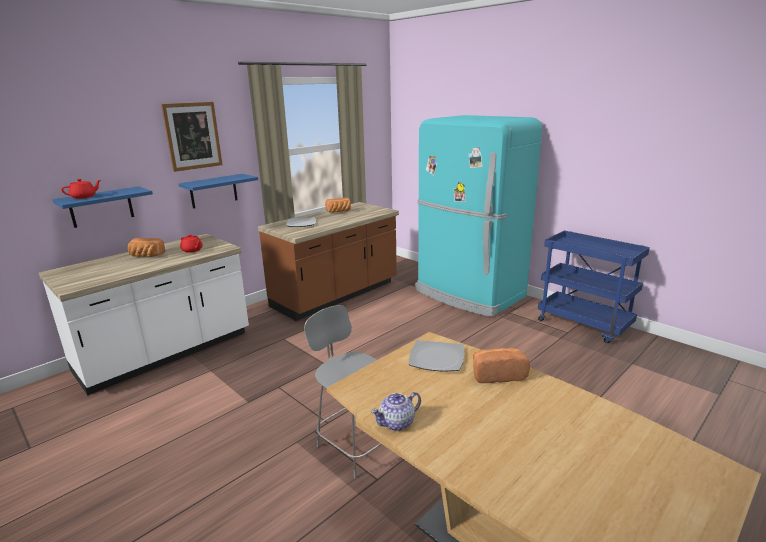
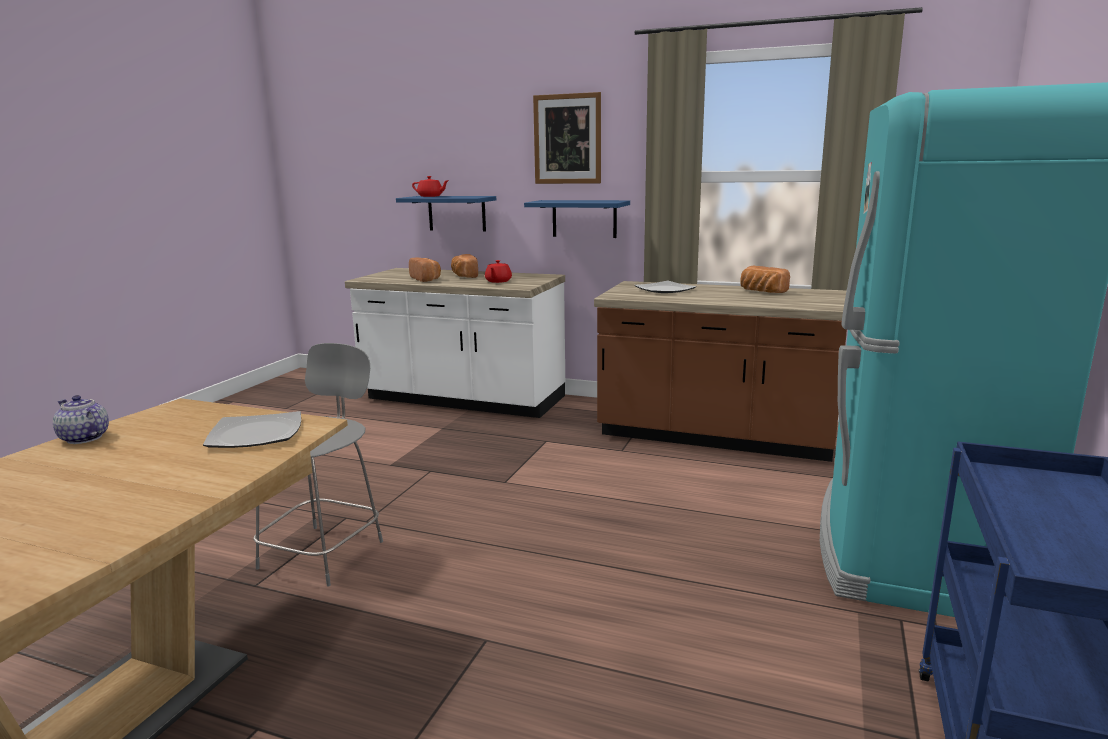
camera: 65 degrees right, 5 degrees down
(497, 374) = (200, 476): bread -> bread (426, 279)

